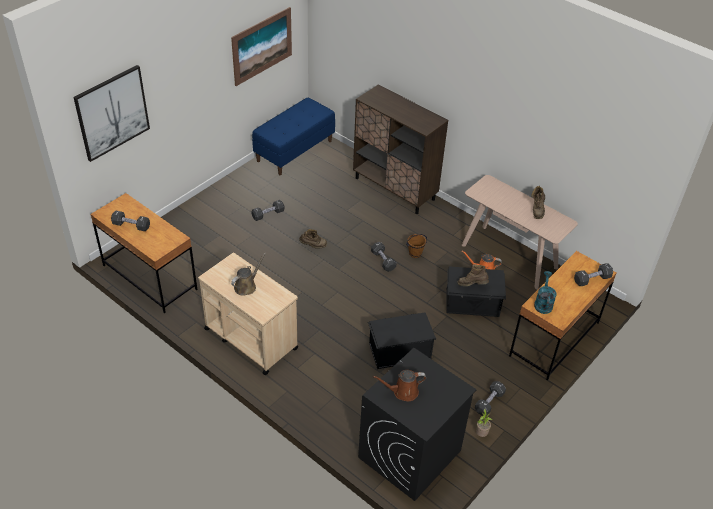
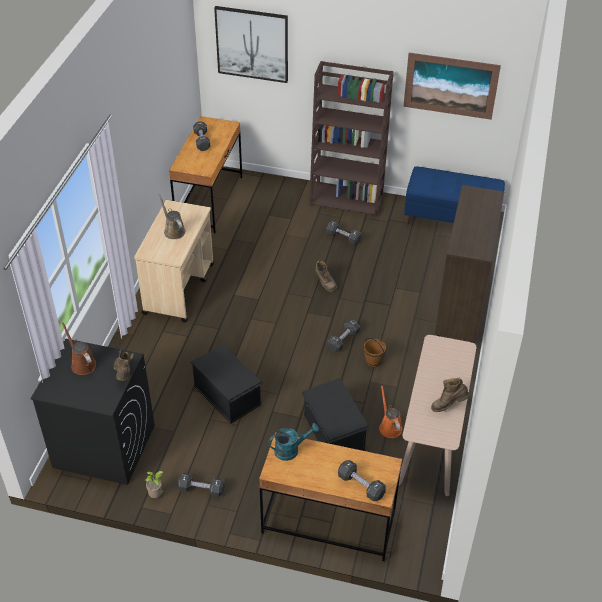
camera: 65 degrees right, 0 degrees up
(224, 194) = (347, 200): none -> brown bookcase
(247, 286) = (173, 231): brown watering can -> brown watering can turned 135 degrees counterclockwise
(472, 285) = (325, 406): brown boot -> brown boot (124, 375)

